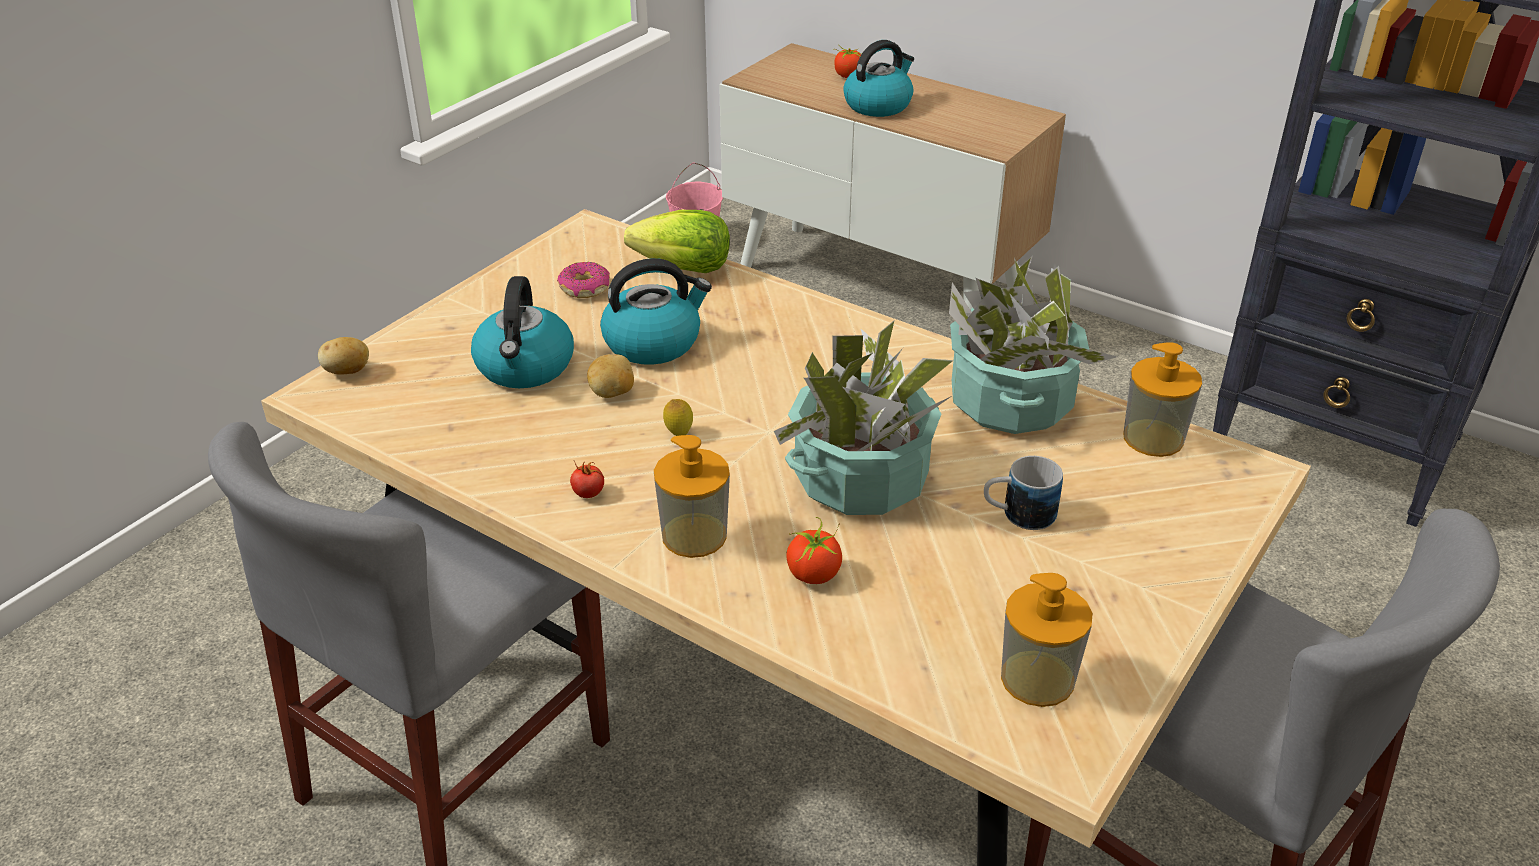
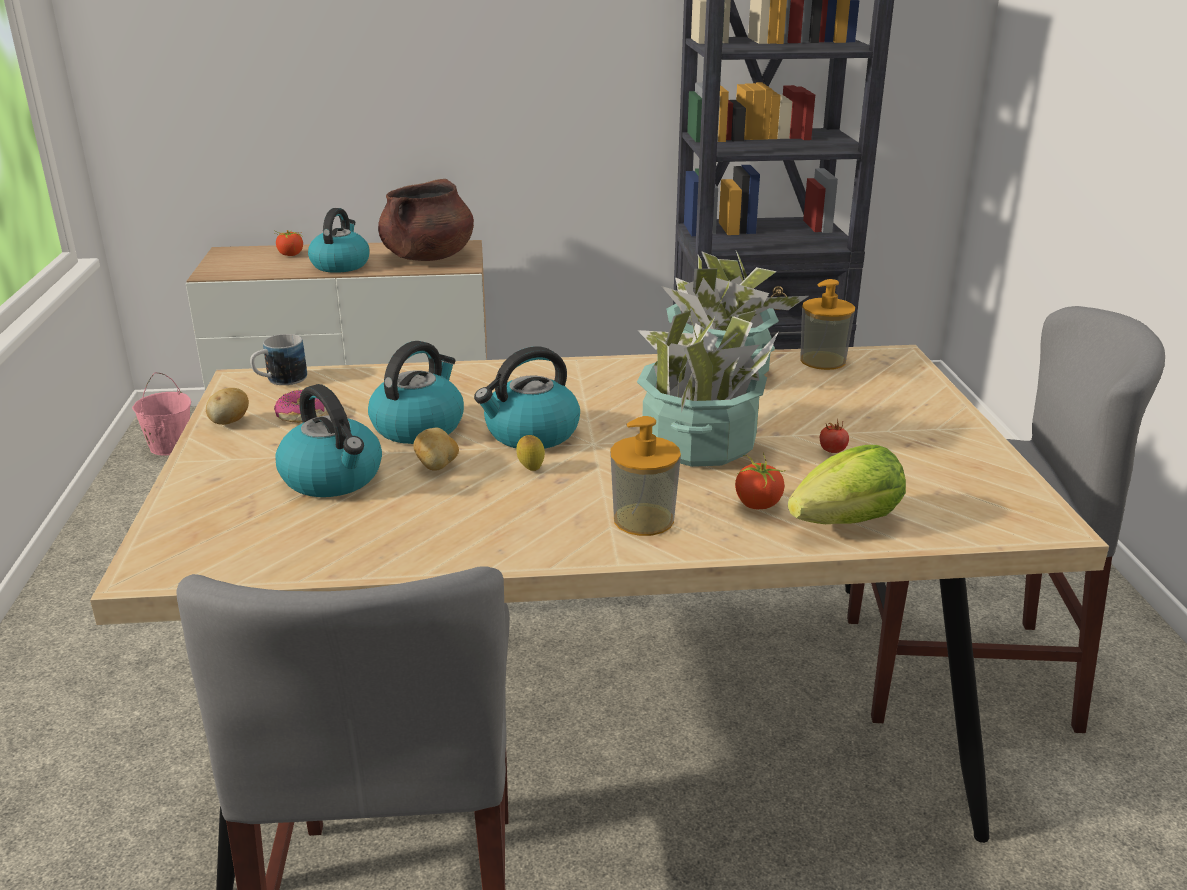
camera: 40 degrees left, 10 degrees down
(347, 372) = (157, 543): potato -> potato (229, 422)
(588, 493) = (522, 530): tomato -> tomato (832, 450)
(684, 269) = (369, 378): lettuce -> lettuce (847, 522)
(731, 394) = (531, 434): none -> kettle
(976, 122) = (428, 257): none -> brown cooking pot
(1018, 515) = (818, 423): mug -> mug (280, 381)
(1037, 678) = (966, 494): soap dispenser -> none

